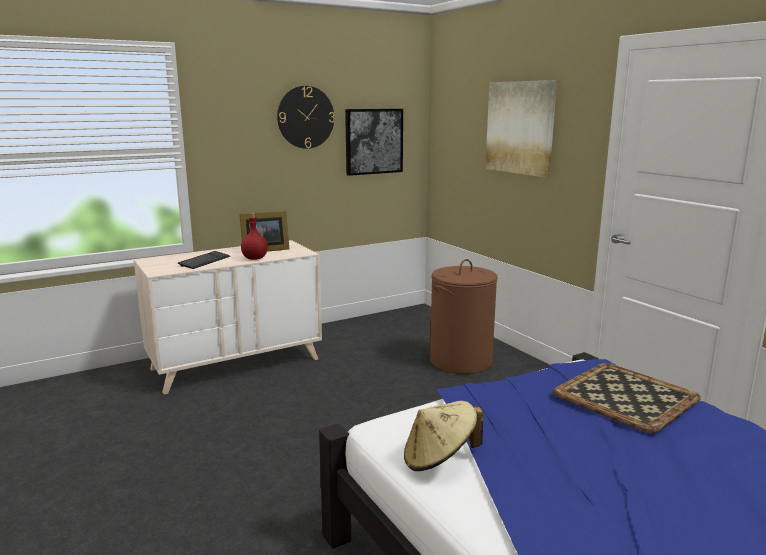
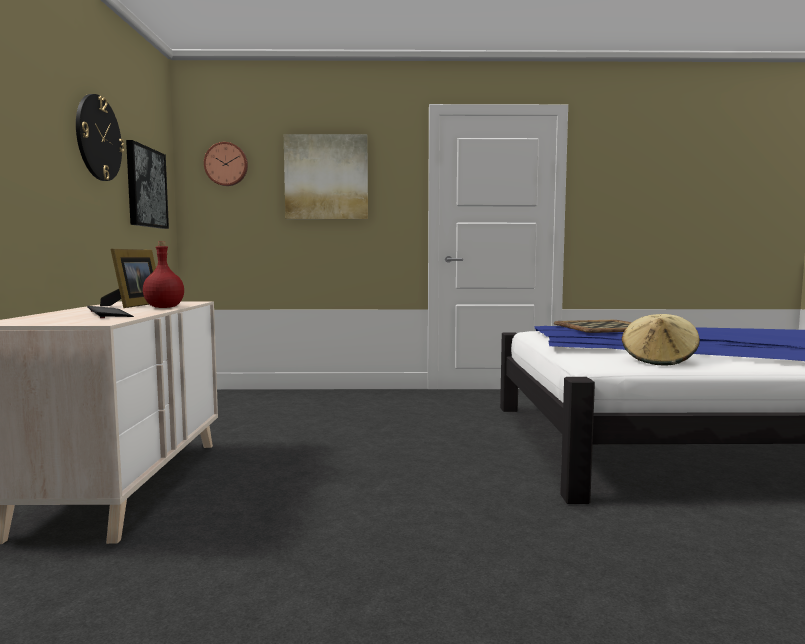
camera: 60 degrees left, 10 degrees down
(455, 112) = (226, 164): none -> wall clock
(461, 361) = (332, 405): brown laundry basket -> none

